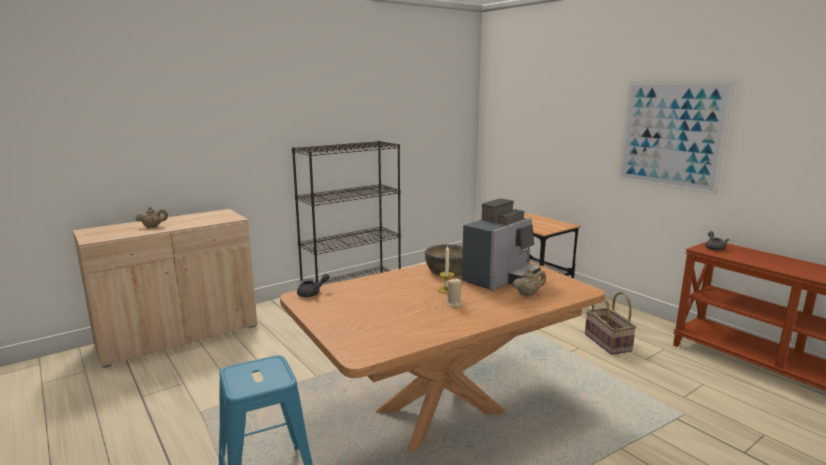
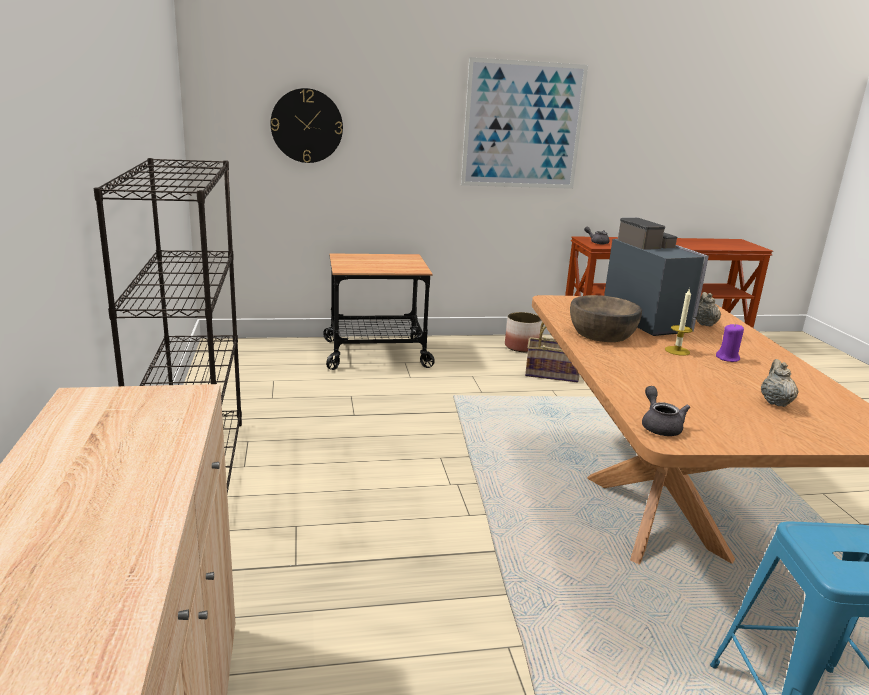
camera: 65 degrees left, 5 degrees up
(153, 227) = (94, 513): beige teapot -> beige teapot (775, 402)
(454, 304) = (728, 358): beige candle -> purple candle
(529, 130) = (307, 126): none -> wall clock
(637, 323) = (521, 347): none -> planter

